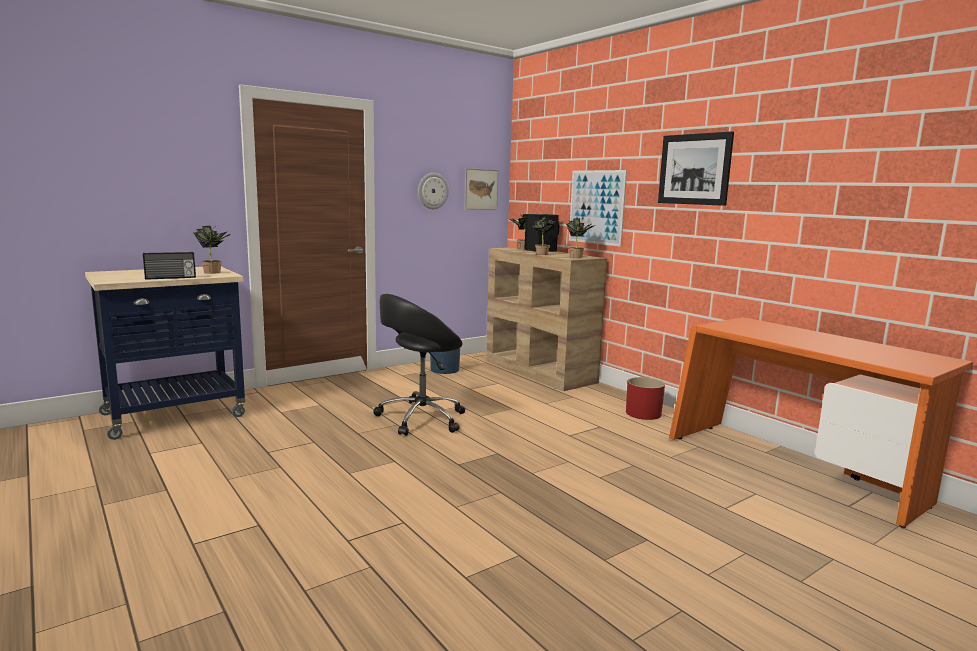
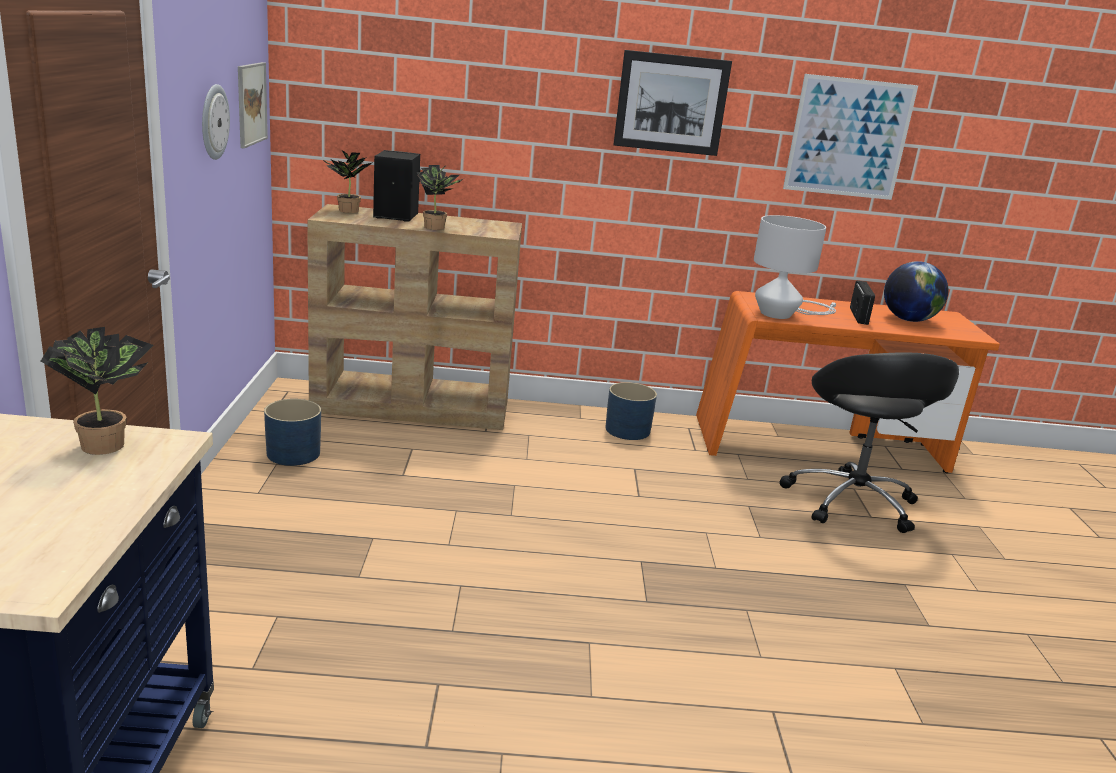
camera: 55 degrees left, 10 degrees up
(170, 278) = (116, 505): radio -> radio (860, 316)
(419, 419) = (464, 560): black office chair -> black office chair (852, 504)
(578, 257) = (496, 228): potted plant -> none
(596, 207) = (494, 143): picture -> picture (848, 138)
(643, 413) = (627, 430): red planter -> blue planter
(747, 328) = (790, 311): none -> white table lamp
(868, 351) = (908, 320): none -> globe

